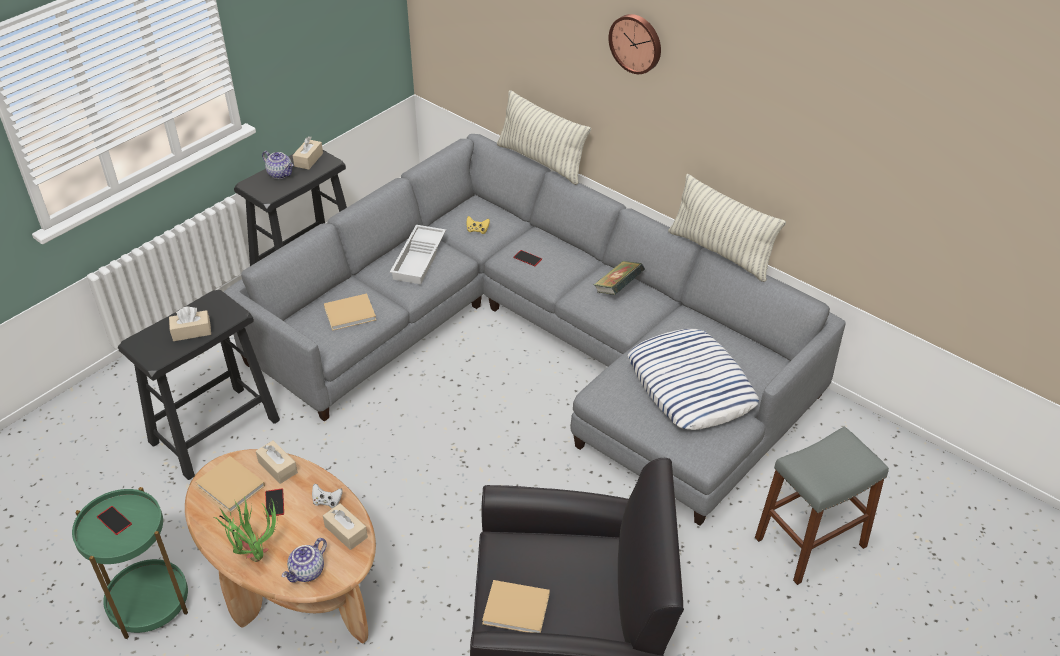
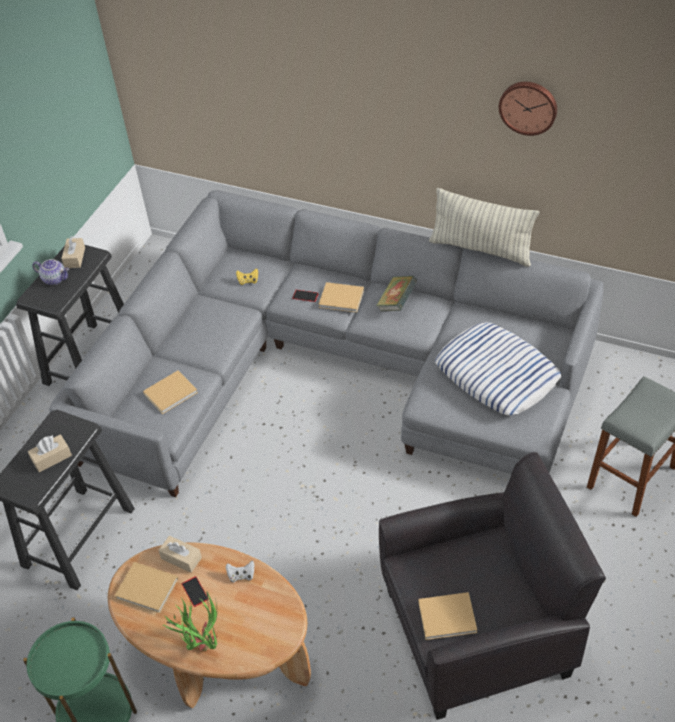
camera: 15 degrees left, 5 degrees up
(114, 520) = (62, 656): phone -> none
(307, 572) = (256, 644): teapot -> none
(346, 532) = (271, 597): beige tissue box -> none
(420, 259) = (209, 323): white tray -> none
(541, 161) = (287, 203): pillow -> none
(564, 271) = (342, 299): none -> beige book
(636, 43) = (368, 82): wall clock -> wall clock (528, 107)

